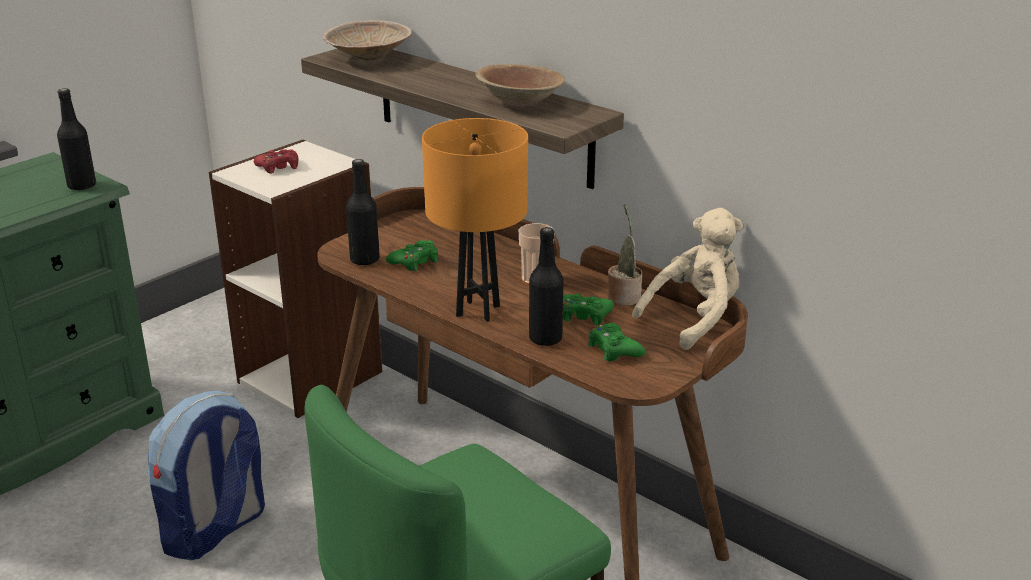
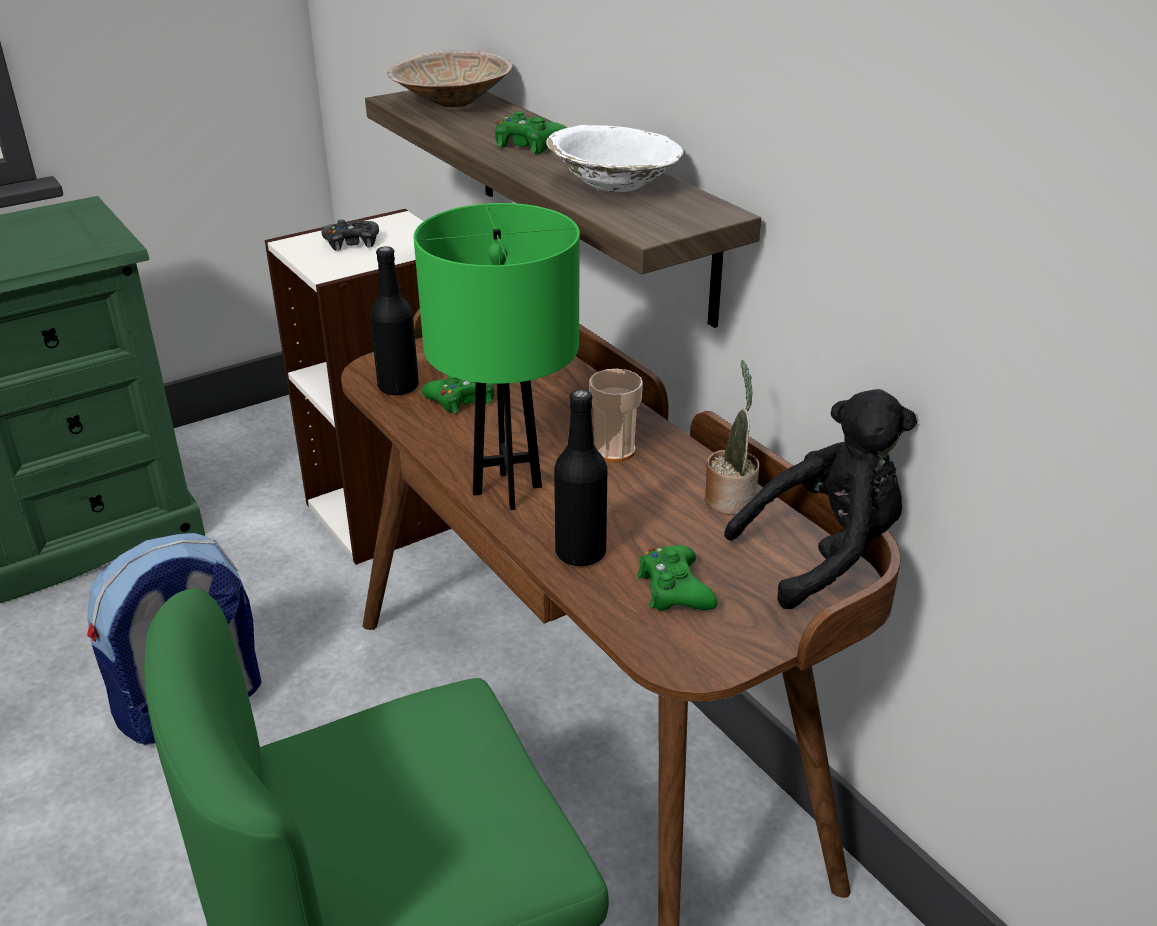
camera: 15 degrees right, 5 degrees up
(82, 186) = (95, 243): black bottle -> none
(279, 167) = (352, 243): red game controller -> black game controller
(477, 310) = (506, 489): orange table lamp -> green table lamp
(520, 101) = (614, 185): brown bowl -> white bowl
(584, 315) = (657, 522): green game controller -> green game controller (529, 145)
(694, 319) = (824, 554): beige plush toy -> black plush toy

